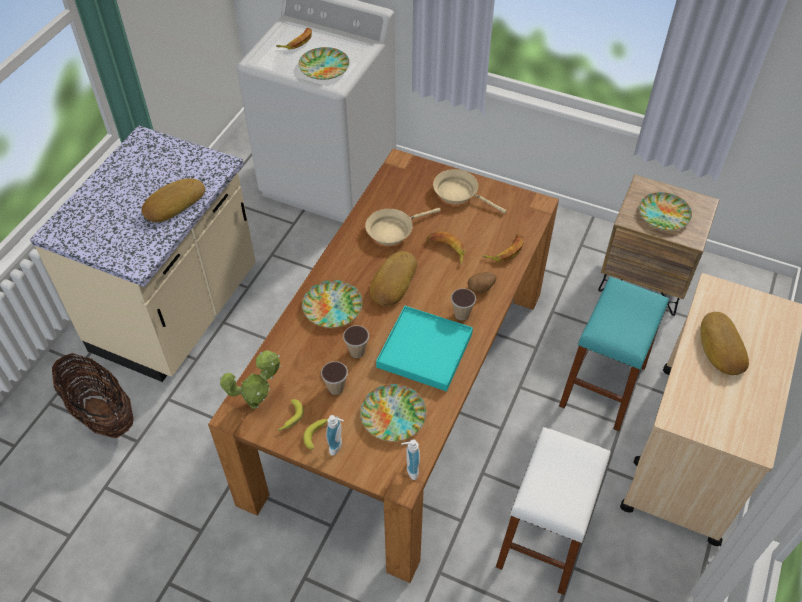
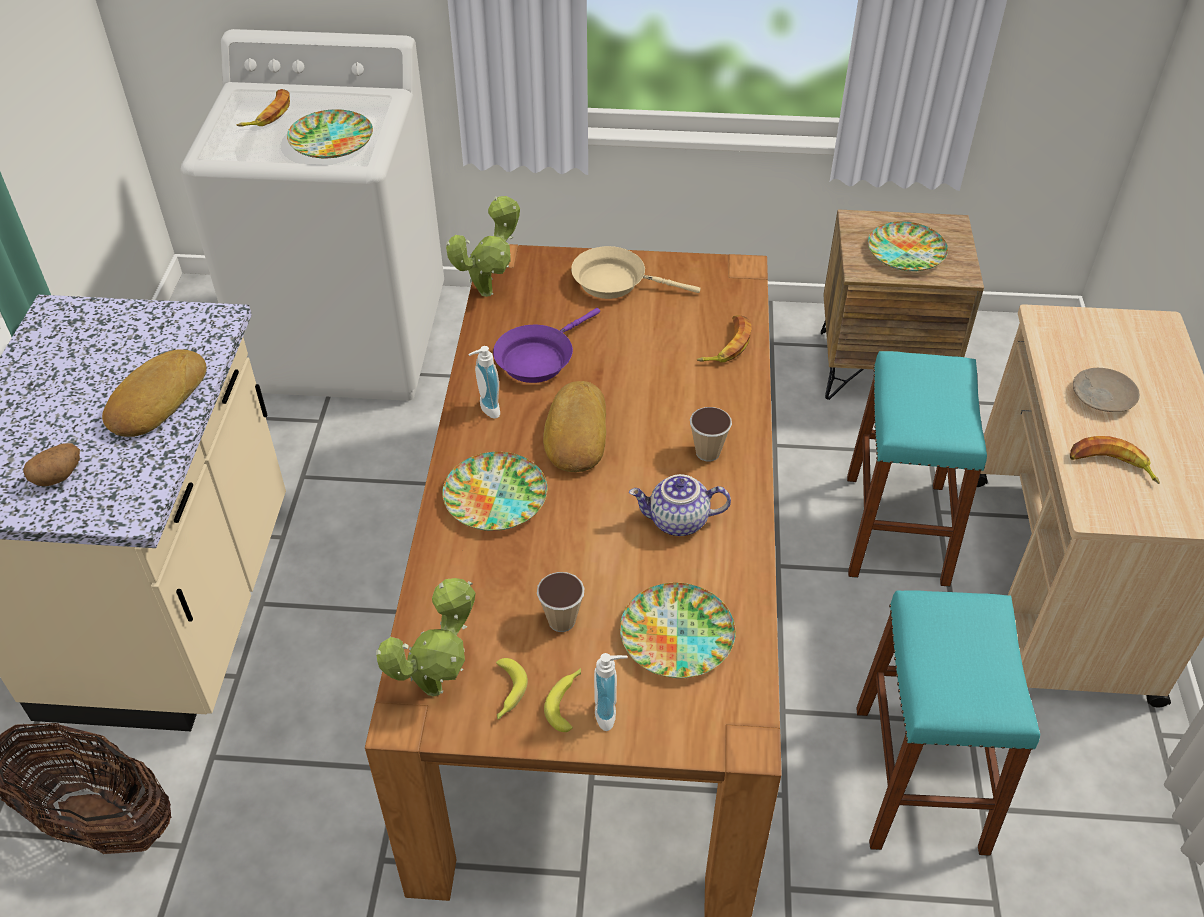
camera: 20 degrees left, 5 degrees down
(357, 351) = (569, 554): cup -> none
(385, 180) = (490, 290): none -> potted plant
(393, 230) = (538, 358): beige frying pan -> purple frying pan
(410, 470) = (747, 713): soap dispenser -> soap dispenser (486, 409)
(425, 351) = (678, 522): turquoise tray -> teapot
(446, 249) = (636, 365): banana -> banana (1111, 465)
(481, 287) = (717, 406): potato -> potato (58, 476)
(544, 538) = (920, 779): white stool -> turquoise stool
(720, 347) = (1102, 396): bread -> beige plate

